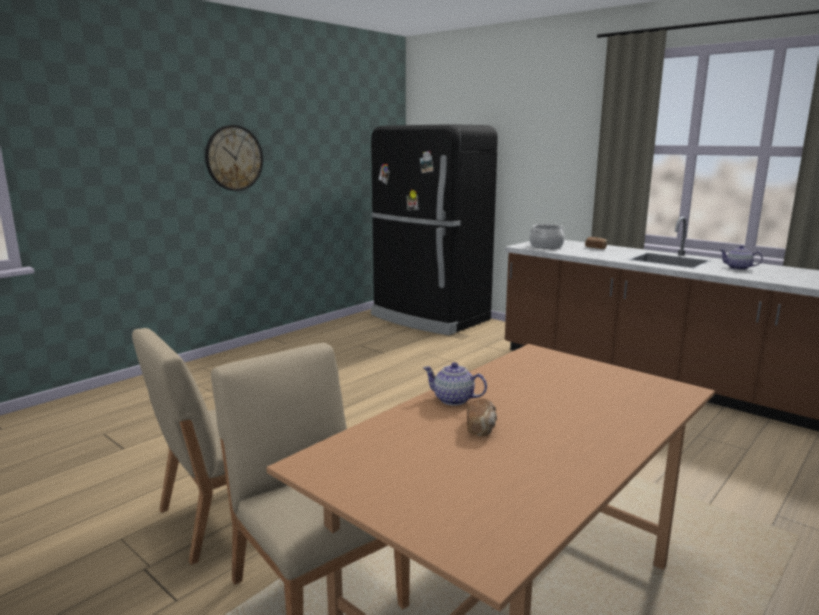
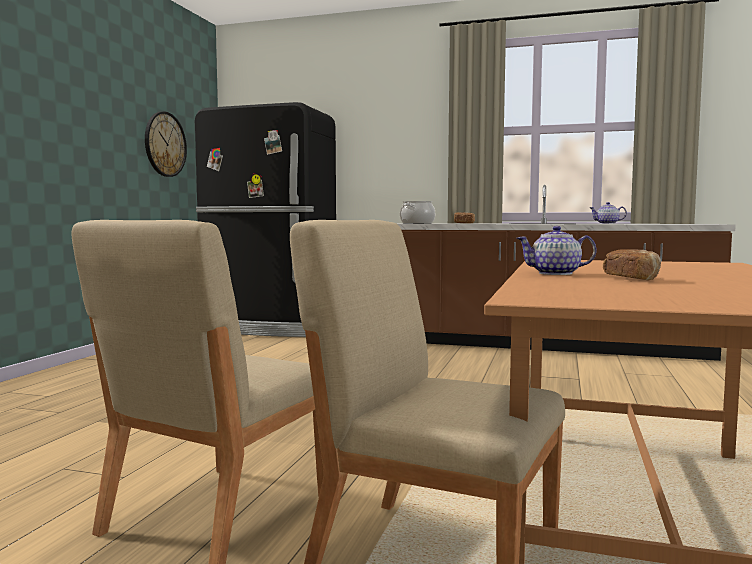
camera: 25 degrees left, 10 degrees down
(234, 158) = (42, 114): wall clock -> wall clock (165, 144)

